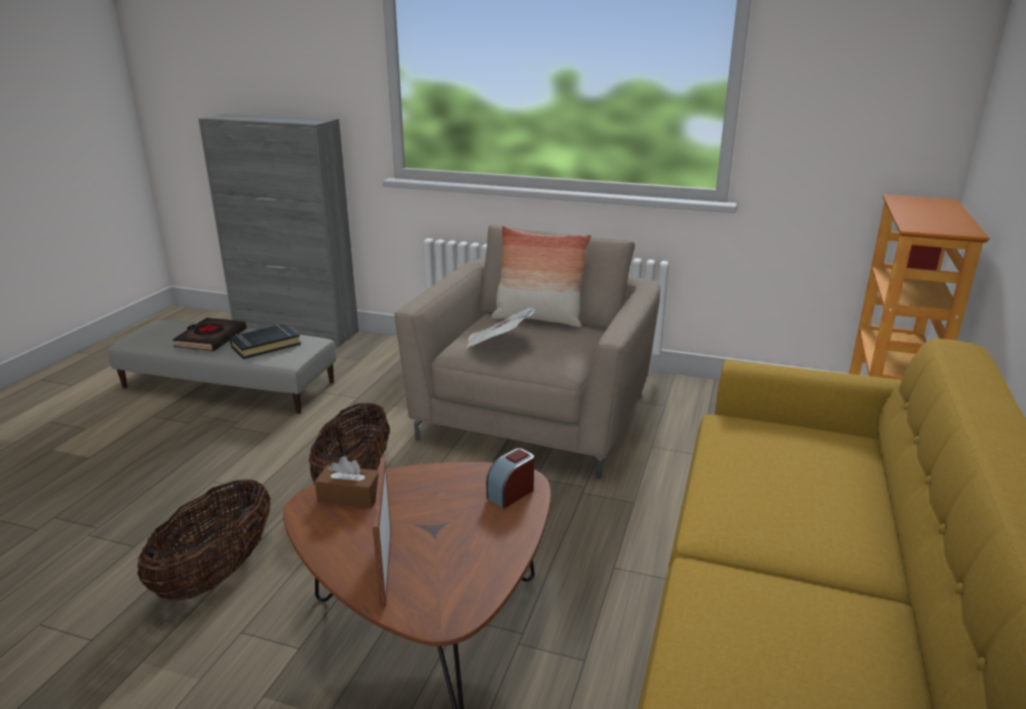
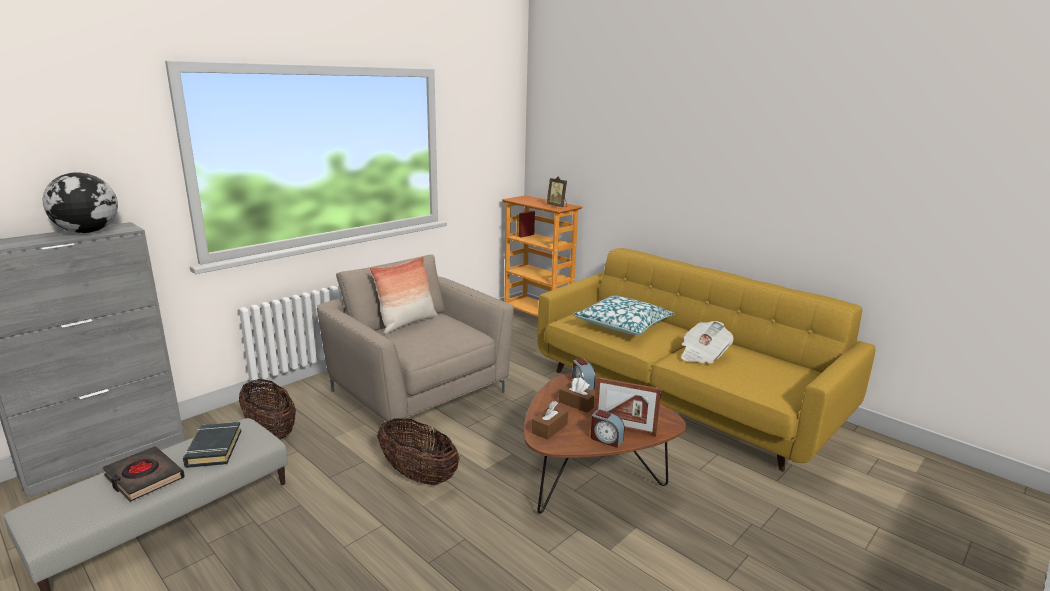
camera: 65 degrees left, 5 degrees down
(217, 573) = (477, 557): basket -> basket (270, 431)
(290, 119) = (88, 232): none -> globe
(344, 554) = (606, 439): none -> alarm clock
(441, 503) = (577, 403): none -> brown tissue box
(497, 345) = (430, 341): newspaper -> newspaper (703, 355)
(784, 477) = (623, 325): none -> pillow
(934, 224) = (557, 206): none -> picture frame

